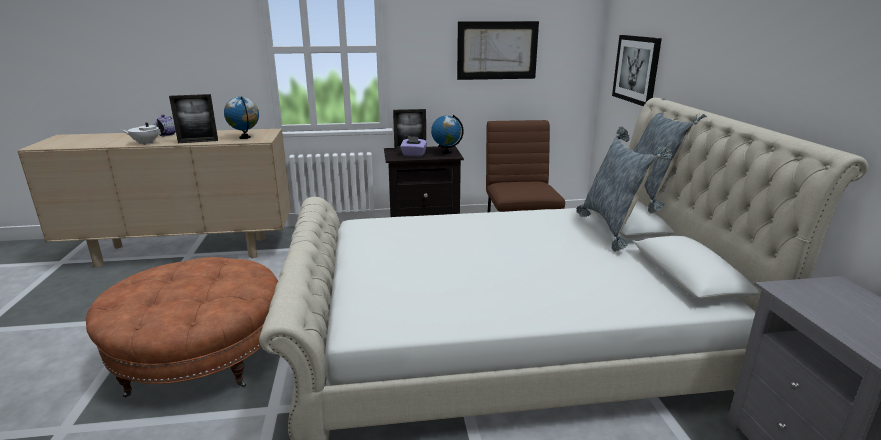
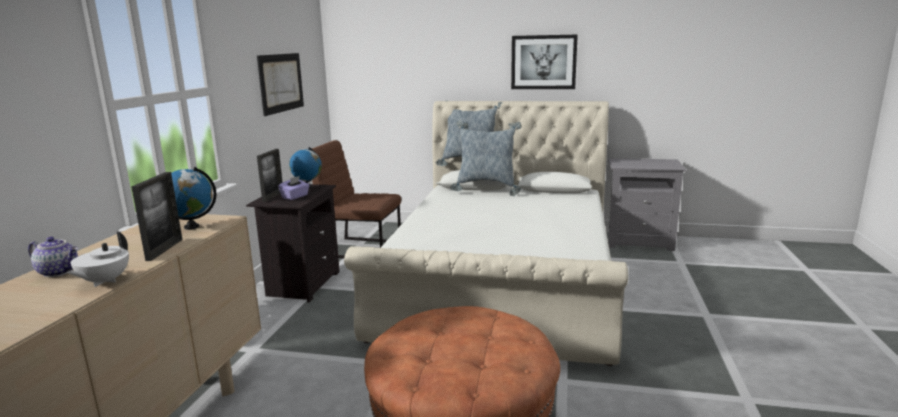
camera: 70 degrees left, 5 degrees down
(636, 69) = (390, 85): picture -> picture (543, 62)

